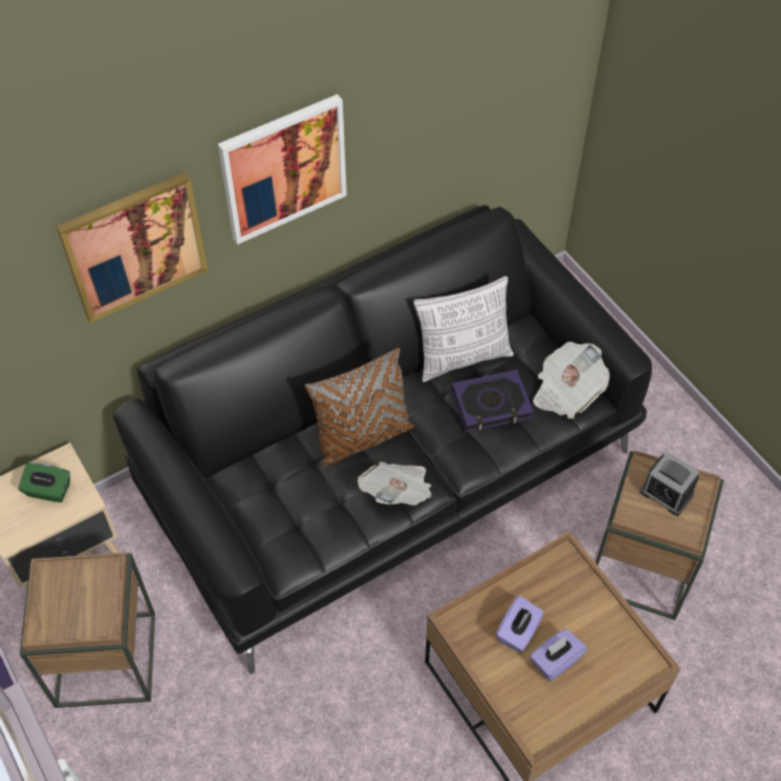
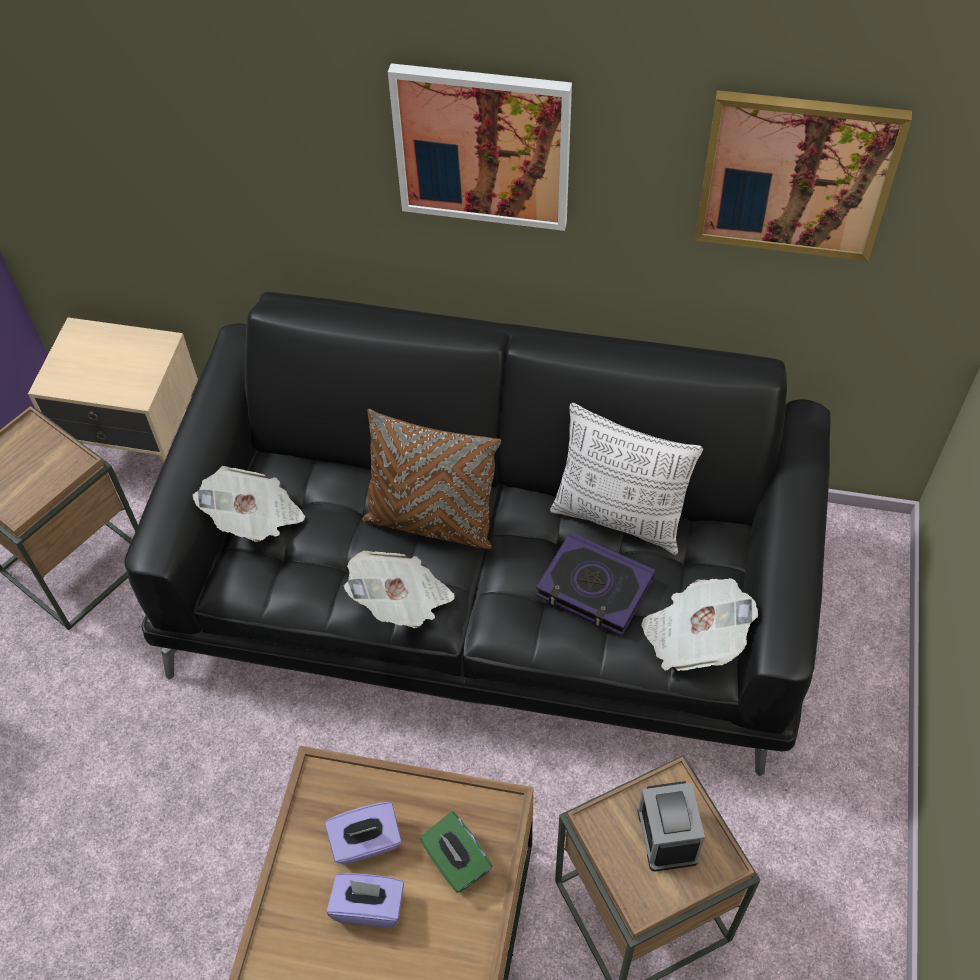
camera: 45 degrees right, 0 degrees up
(48, 491) = (121, 362): green tissue box -> green tissue box (456, 862)
(134, 246) = (273, 140): picture -> picture (796, 175)
(256, 515) = (255, 518): none -> newspaper

